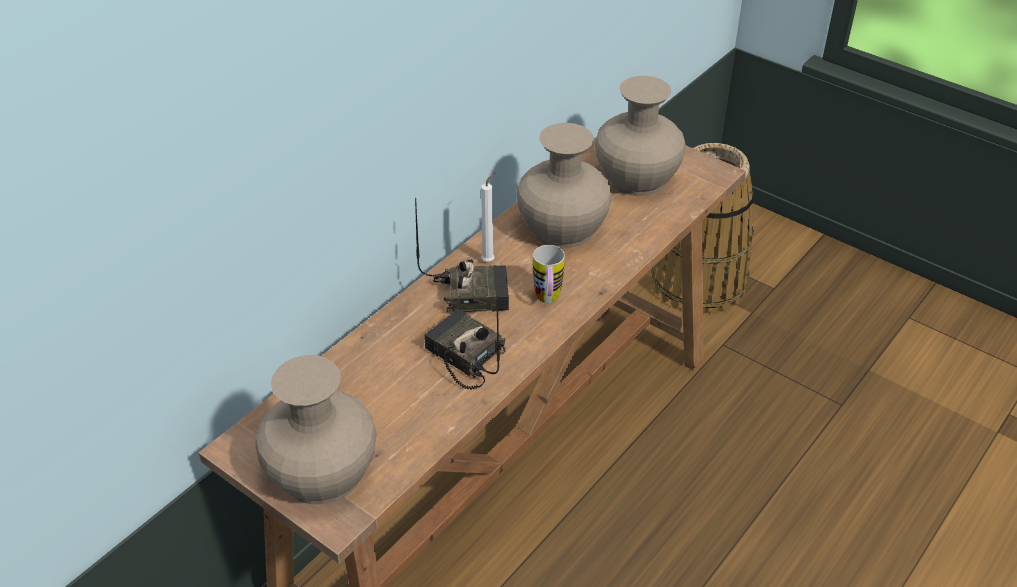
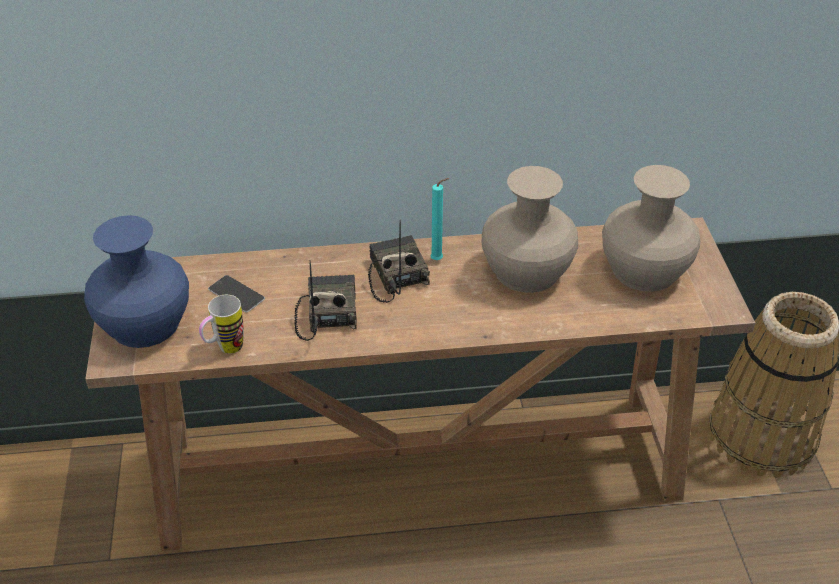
camera: 45 degrees right, 0 degrees up
(322, 472) = (145, 323): beige vase -> blue vase
(367, 393) = (236, 294): none -> phone
(473, 293) = (395, 275): radio -> radio turned 150 degrees counterclockwise
(489, 260) = (438, 260): white candle -> turquoise candle
(548, 301) = (438, 315): mug -> mug (224, 349)

